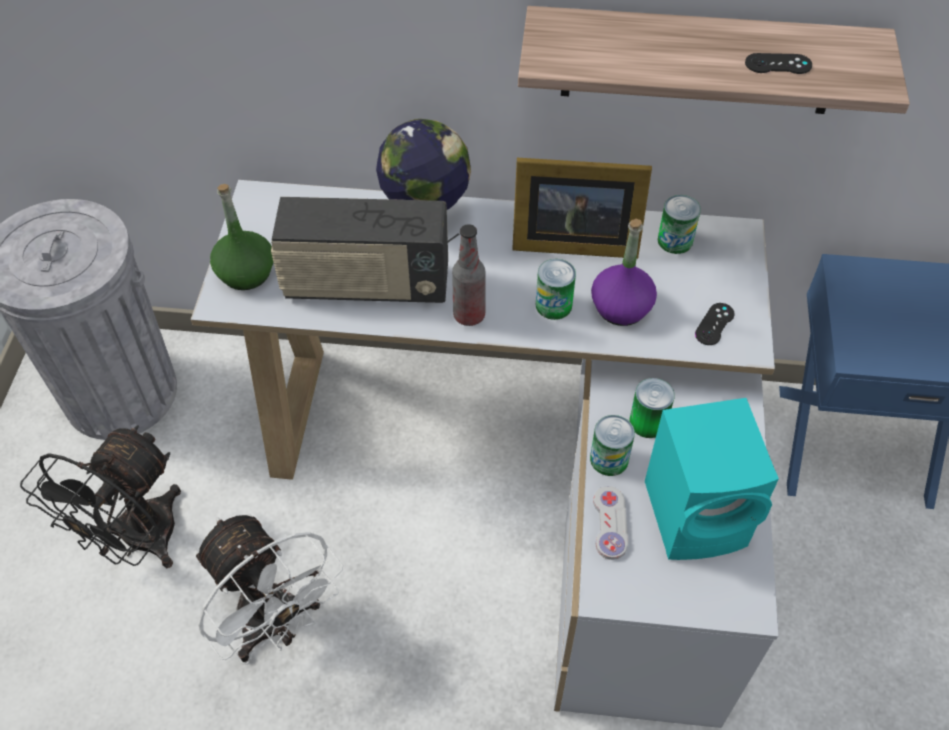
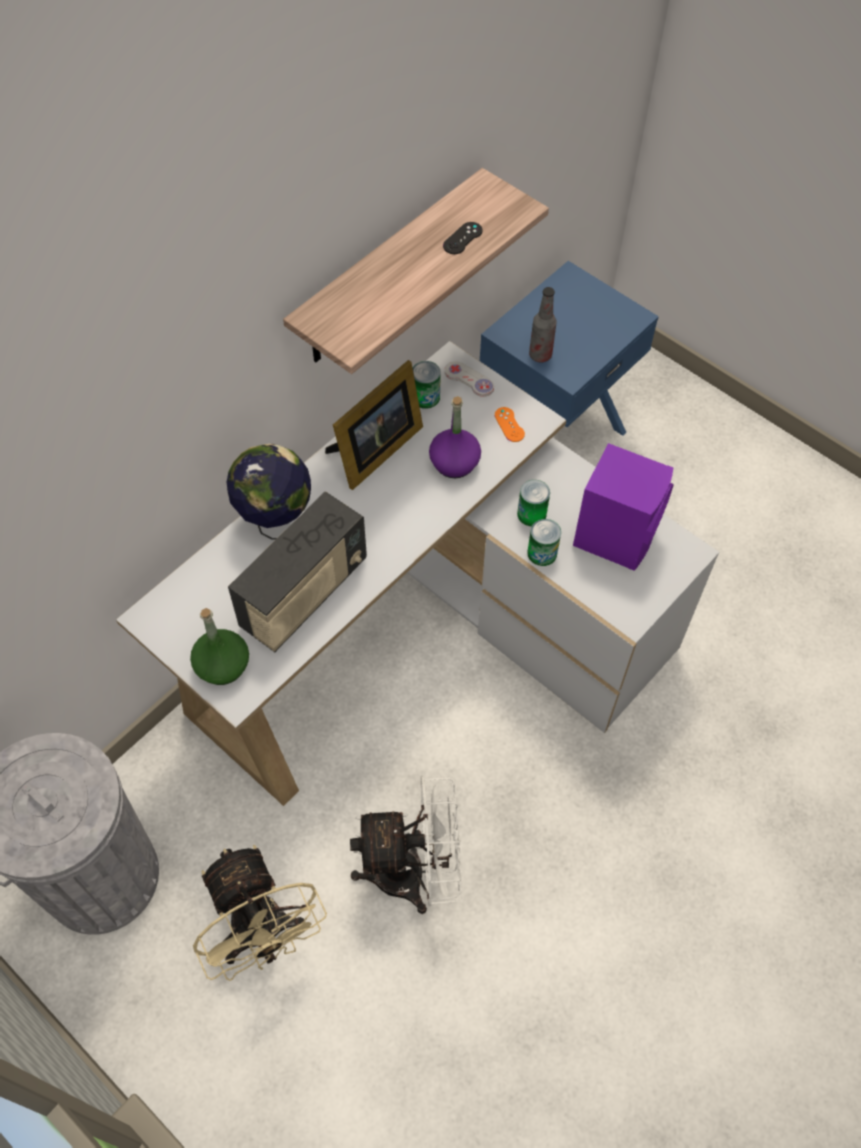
camera: 55 degrees left, 5 degrees up
(138, 542) = (263, 936): black fan -> beige fan
(469, 315) = (387, 550): bottle -> bottle (540, 355)
(553, 305) = (420, 497): can -> none
(610, 523) = (587, 584): white game controller -> white game controller (469, 380)
(699, 515) = (616, 534): turquoise speaker -> purple speaker
(714, 324) = (509, 424): black game controller -> orange game controller

